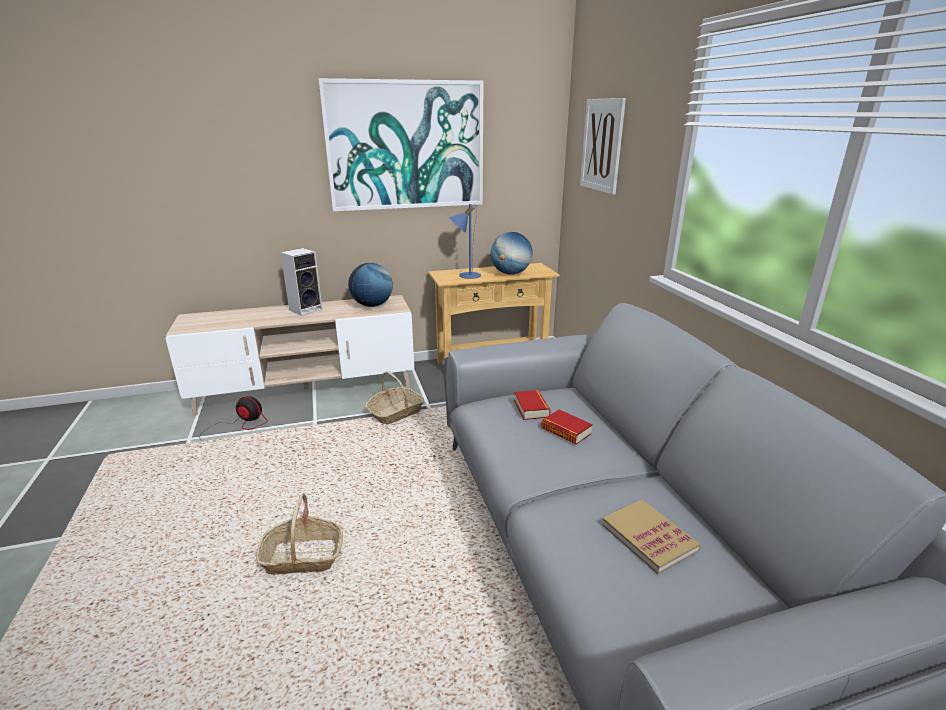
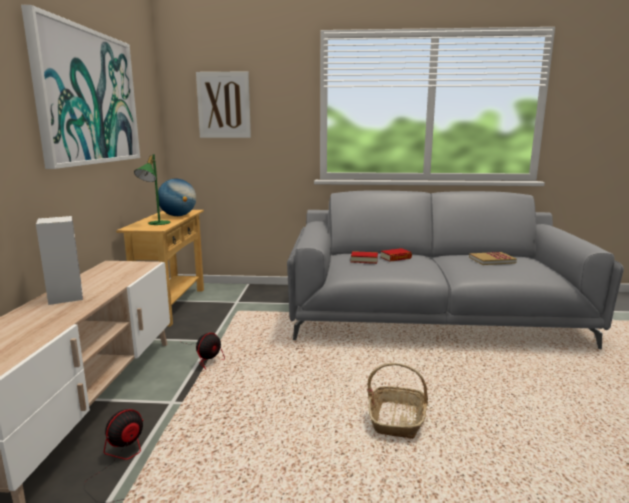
camera: 70 degrees left, 10 degrees down
(372, 305) = (115, 271): globe -> none
(395, 413) = (209, 356): basket -> fan
(465, 275) = (155, 223): blue table lamp -> green table lamp

